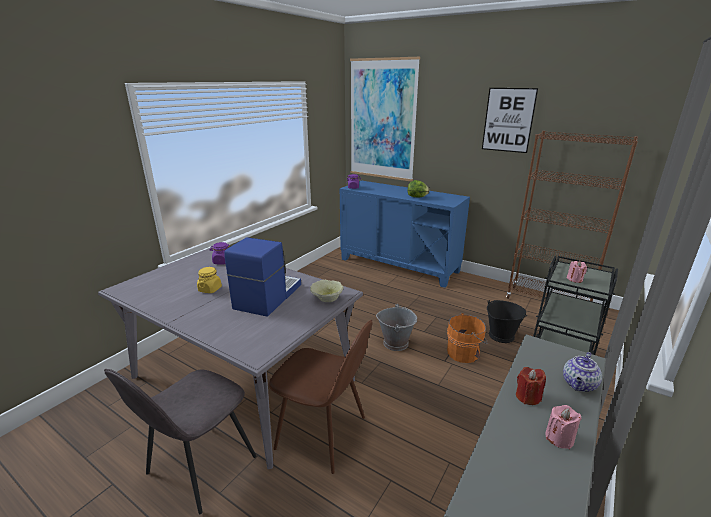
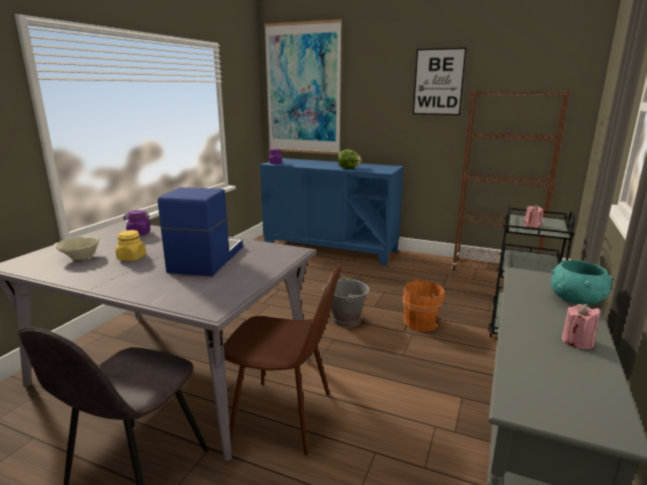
camera: 10 degrees left, 5 degrees down
(327, 299) = (278, 257): beige bowl -> beige bowl (81, 257)
(501, 335) = (456, 303): black bucket -> none
(527, 397) = (531, 313): red candle -> none
(579, 385) = (576, 300): teapot -> turquoise bowl

